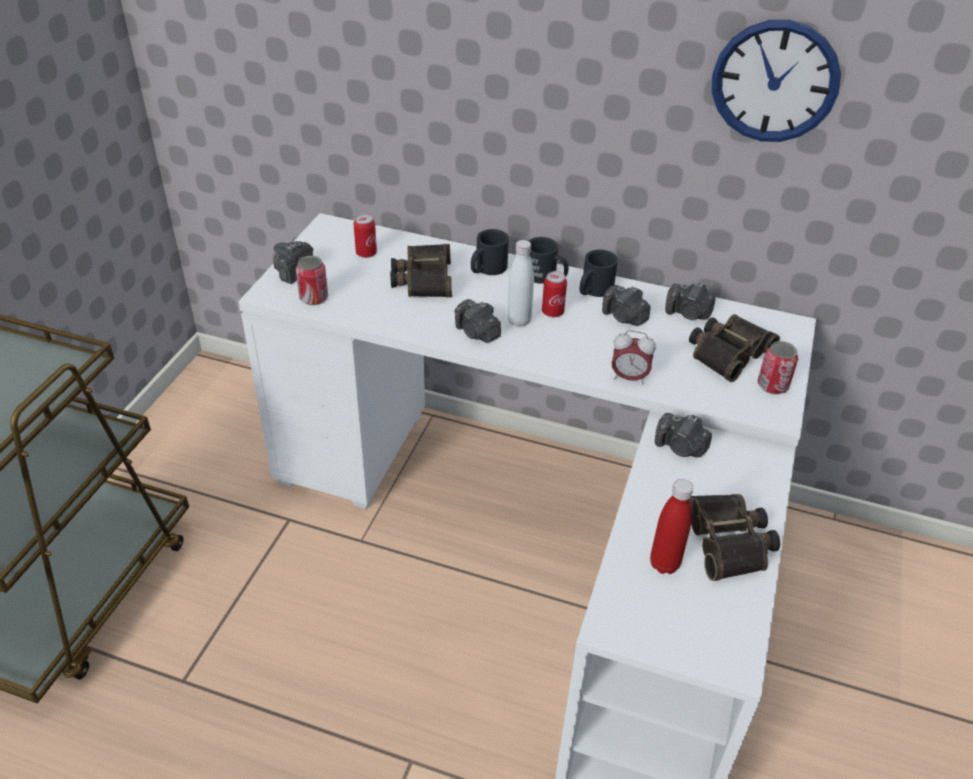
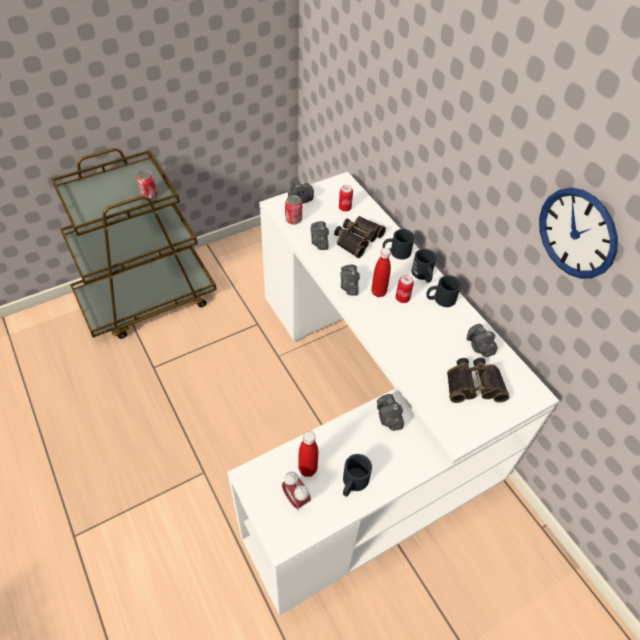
camera: 40 degrees right, 10 degrees up
(519, 320) = (378, 292): white bottle -> red bottle
(624, 317) = (438, 325): camera -> camera (319, 242)
(629, 378) = (398, 361): alarm clock -> alarm clock (296, 499)
(728, 541) = (353, 483): binoculars -> black mug
(772, 386) = (475, 421): can -> can (149, 194)

